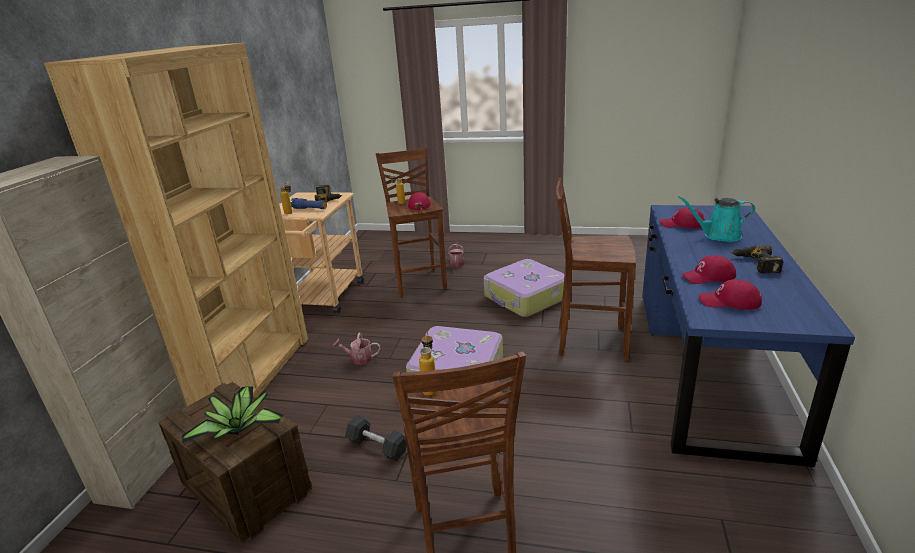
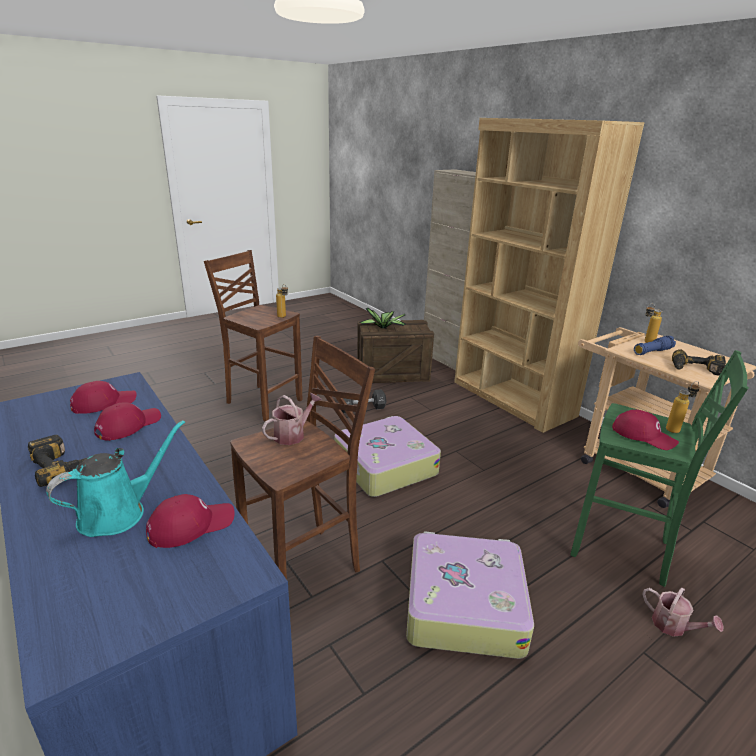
camera: 130 degrees right, 0 degrees up
(359, 359) = (474, 439): watering can -> watering can (293, 434)
(419, 281) = (623, 549): brown stool -> green stool

